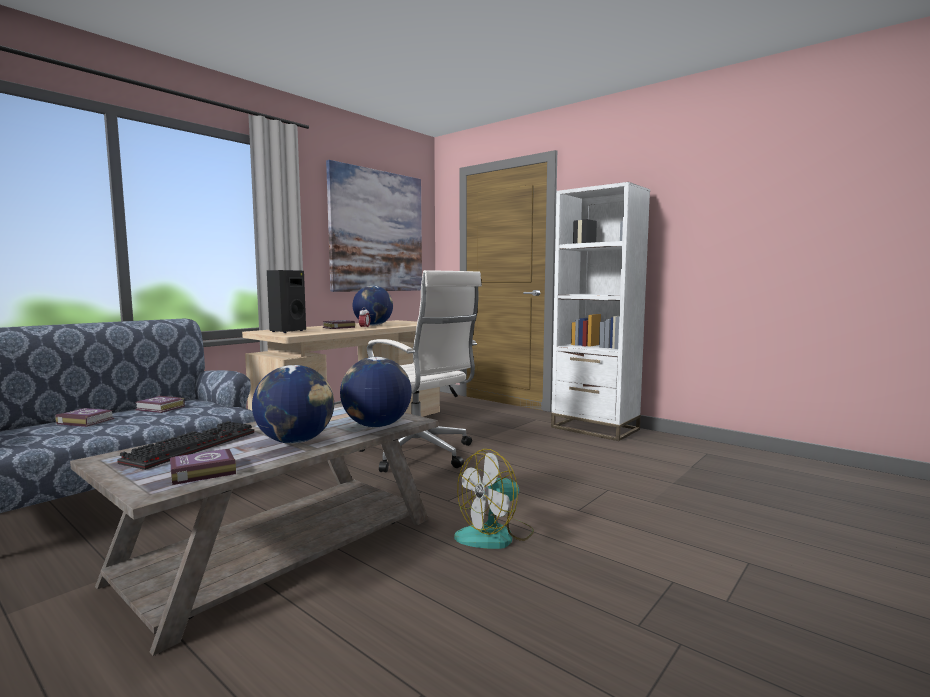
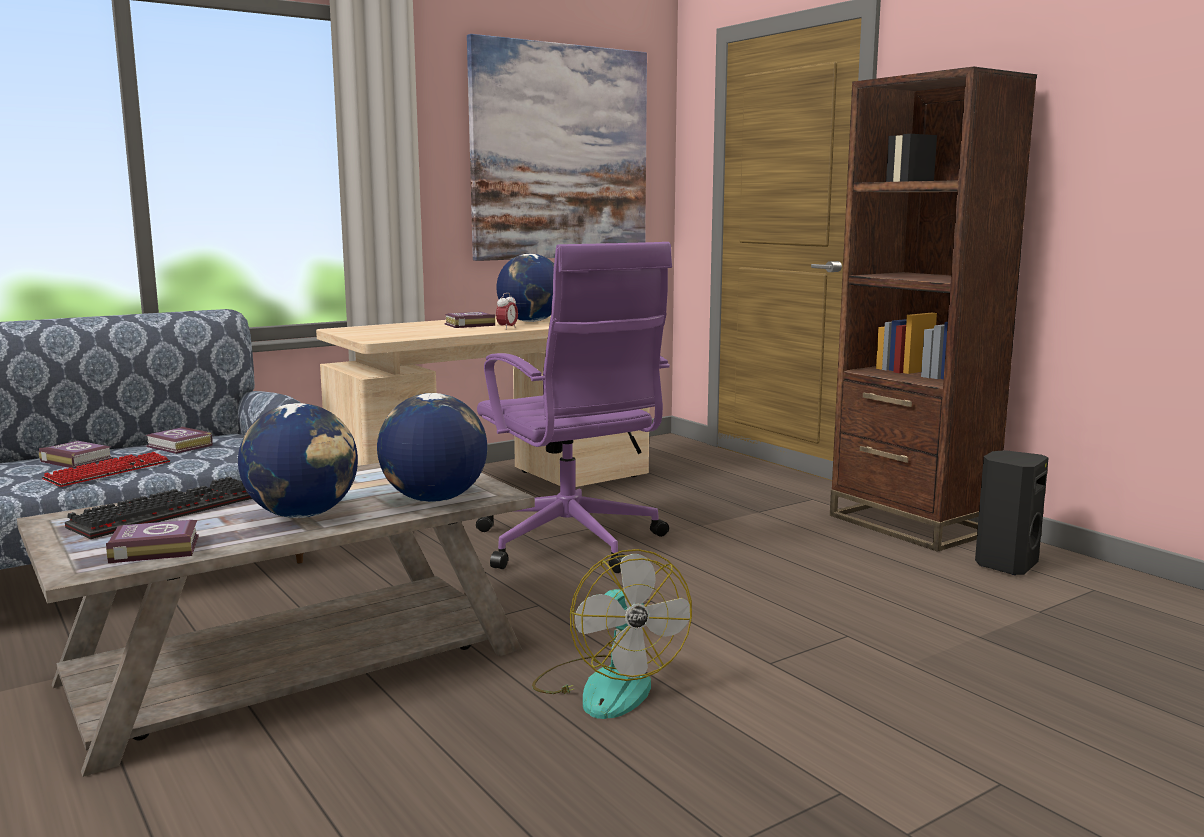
camera: 15 degrees right, 5 degrees up
(117, 427) = (108, 472): none -> keyboard
(286, 331) = (380, 331): black speaker -> black speaker (1004, 564)
(419, 454) = (571, 545): white office chair -> purple office chair
(495, 535) = (607, 685): fan -> fan turned 90 degrees counterclockwise
(595, 428) = (910, 524): white bookcase -> brown bookcase

